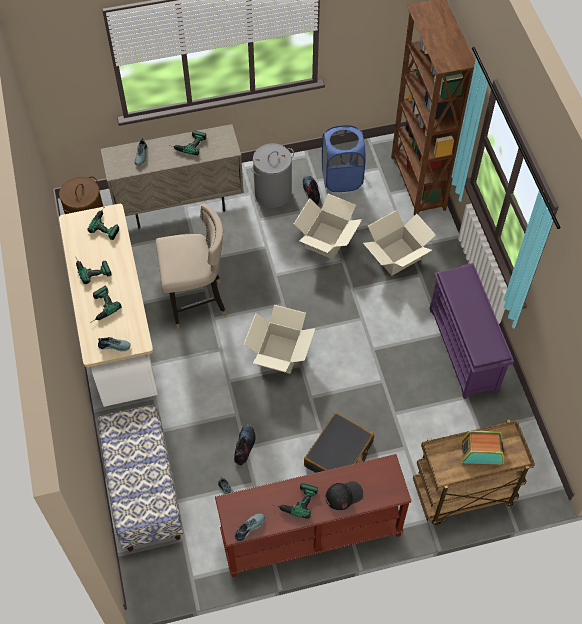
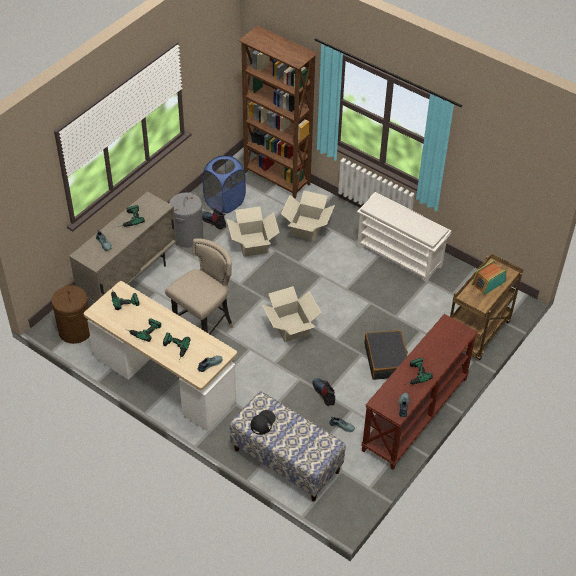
camera: 40 degrees left, 10 degrees down
(344, 495) = (438, 353): black cap -> black cap (263, 422)
(464, 349) = (400, 256): purple shoe rack -> white shoe rack

